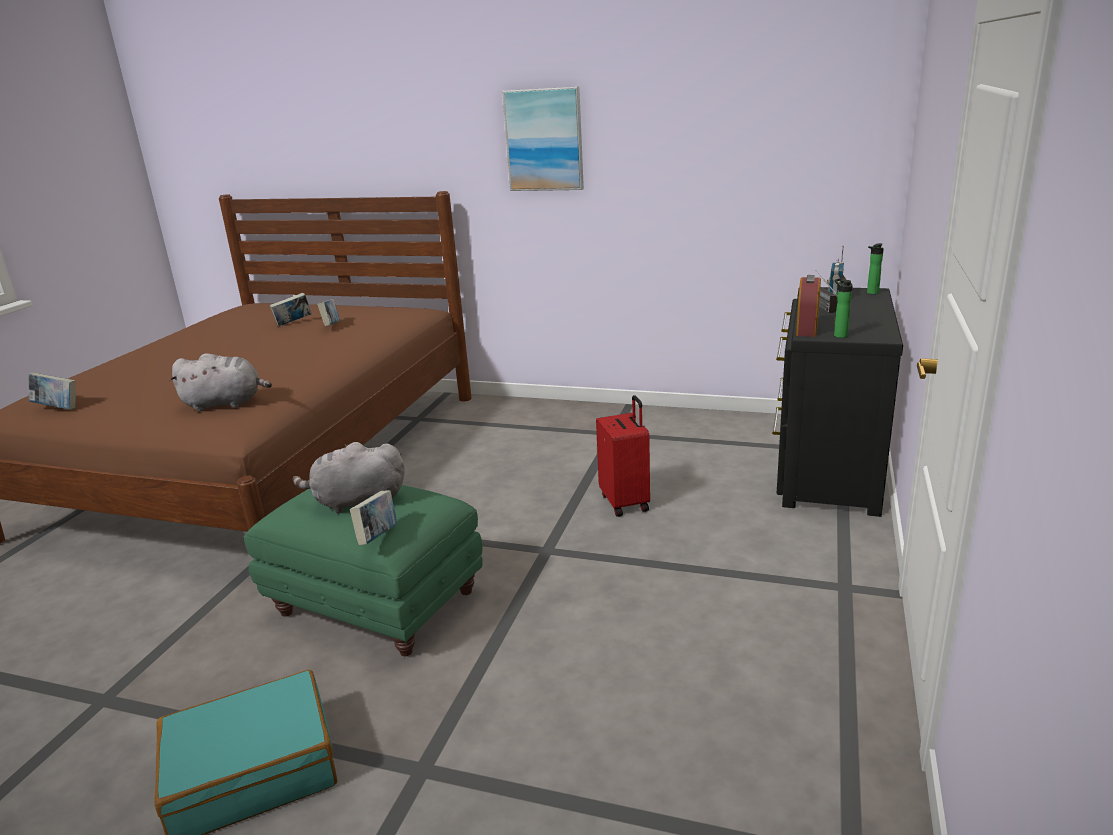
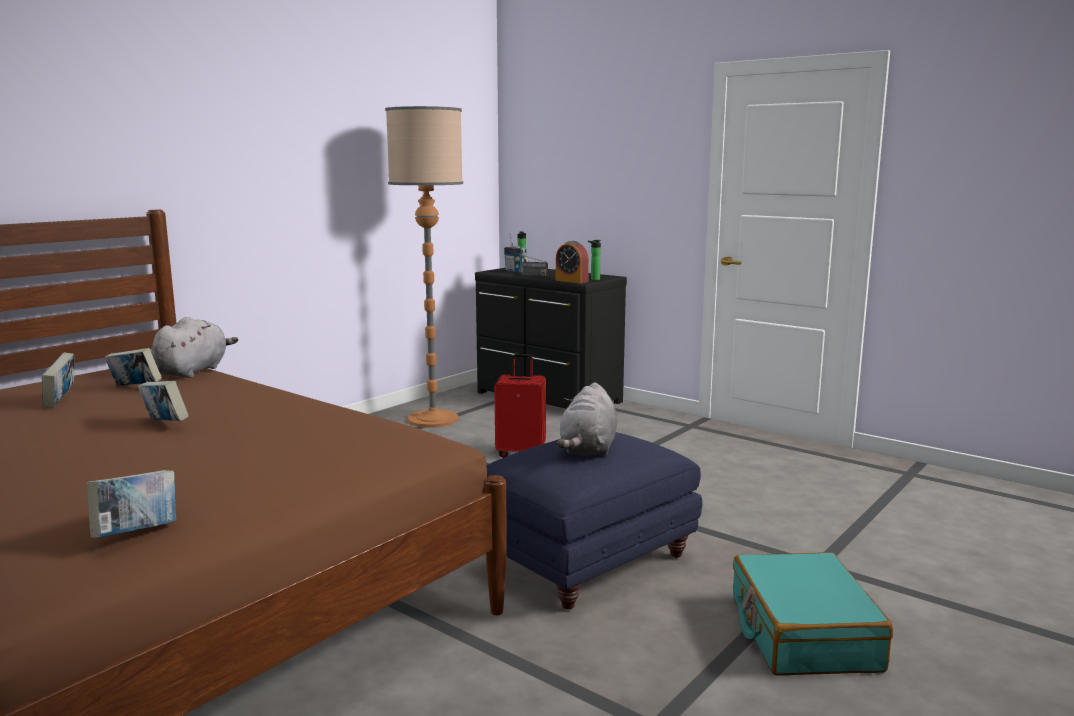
camera: 70 degrees left, 10 degrees down
(226, 403) = (347, 436): grey plush toy -> grey plush toy (193, 371)
(374, 603) = (586, 563): green ottoman -> blue ottoman
(378, 537) = (662, 448): book -> book (165, 424)
(544, 140) = (257, 152): picture -> none
(678, 435) = (433, 419): none -> floor lamp

